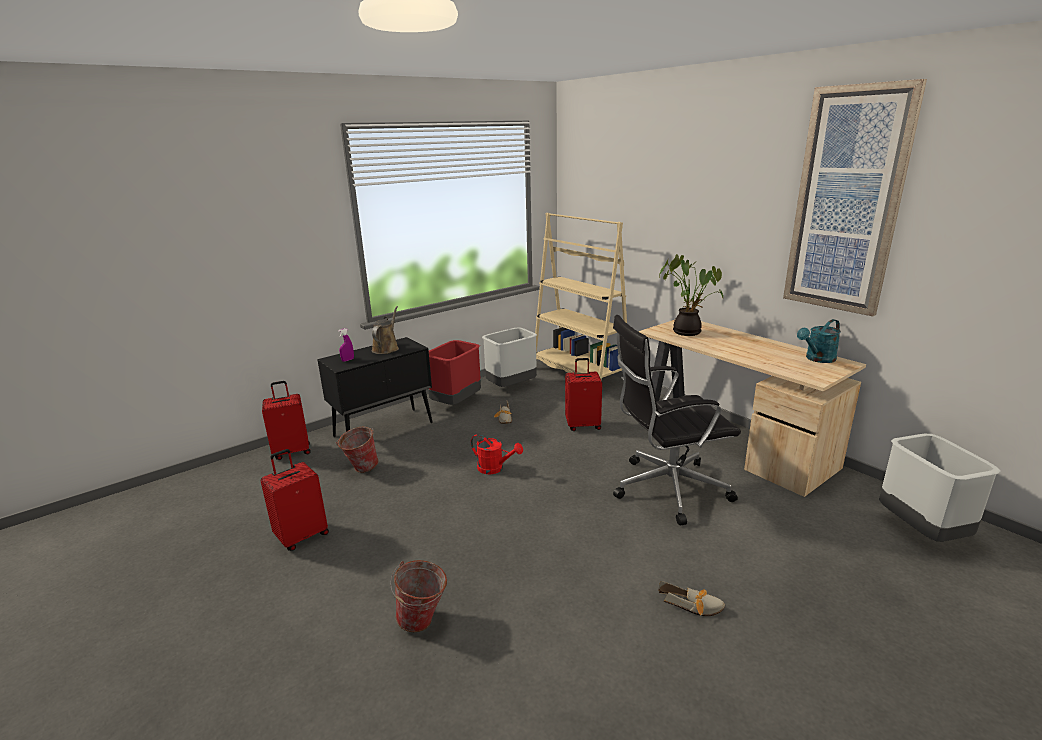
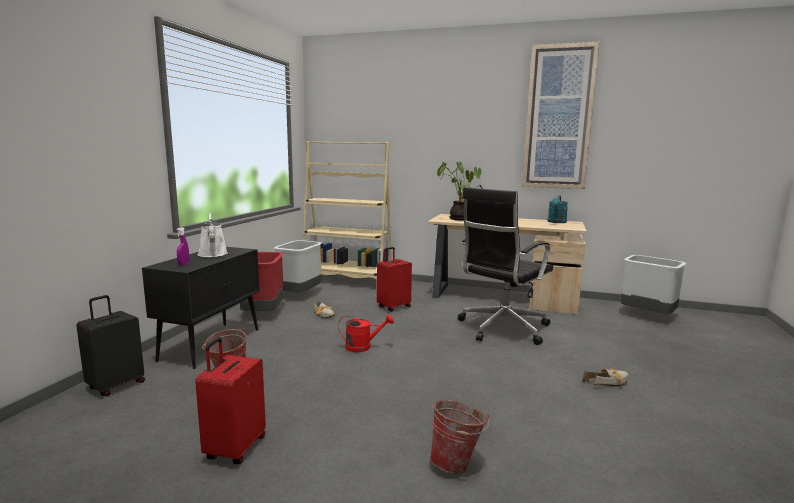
camera: 35 degrees left, 10 degrees down
(292, 451) = (116, 385): red suitcase -> black suitcase
(386, 348) = (212, 253): brown watering can -> white watering can

